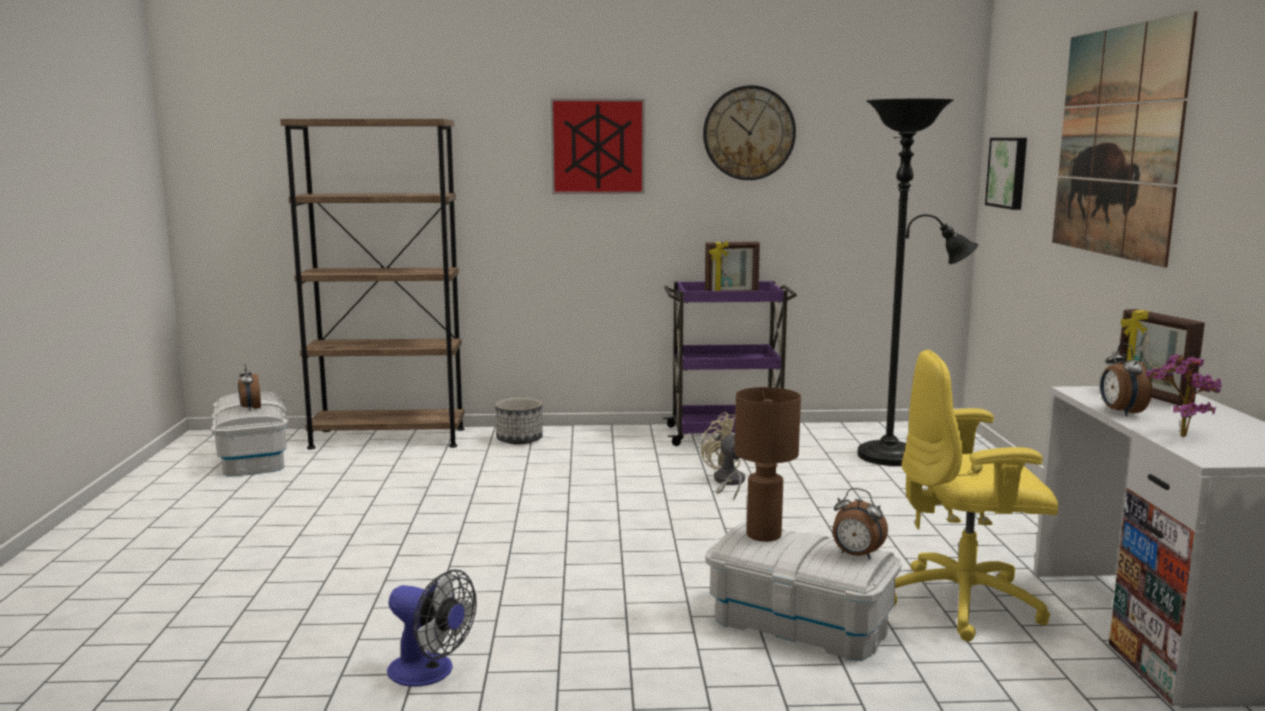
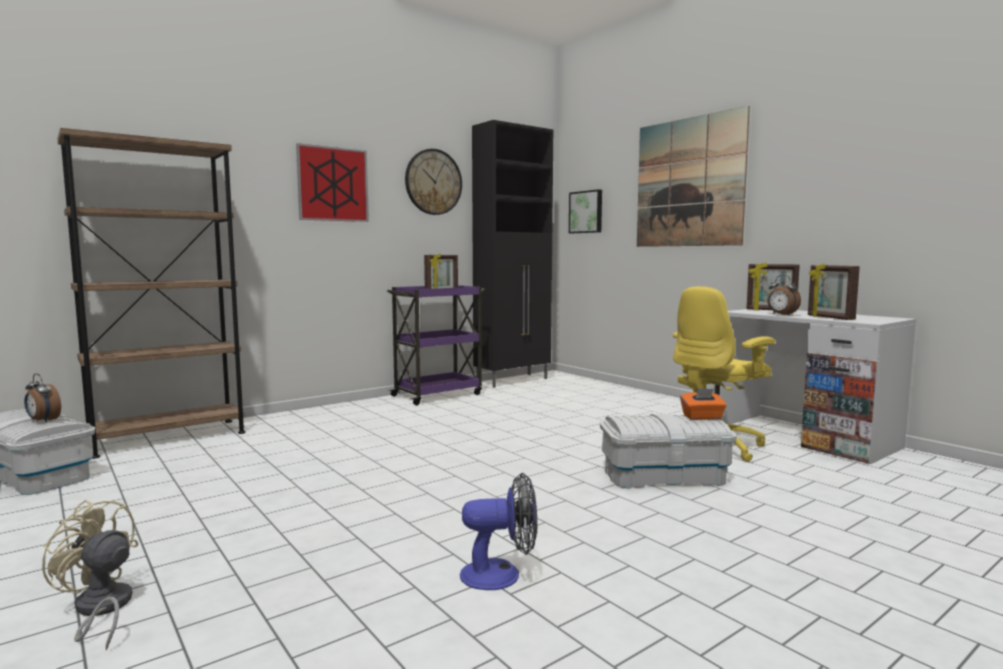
camera: 35 degrees left, 5 degrees down
(519, 440) = (293, 420): planter -> none
(727, 482) = (486, 418): beige fan -> beige fan (100, 610)
(763, 535) = (636, 419): brown table lamp -> none
(856, 555) = (702, 417): alarm clock -> orange tissue box
(865, 429) = (513, 380): none -> black cabinet
(897, 456) = (554, 389): black floor lamp -> none
(1178, 435) = (829, 318): potted plant -> picture frame

